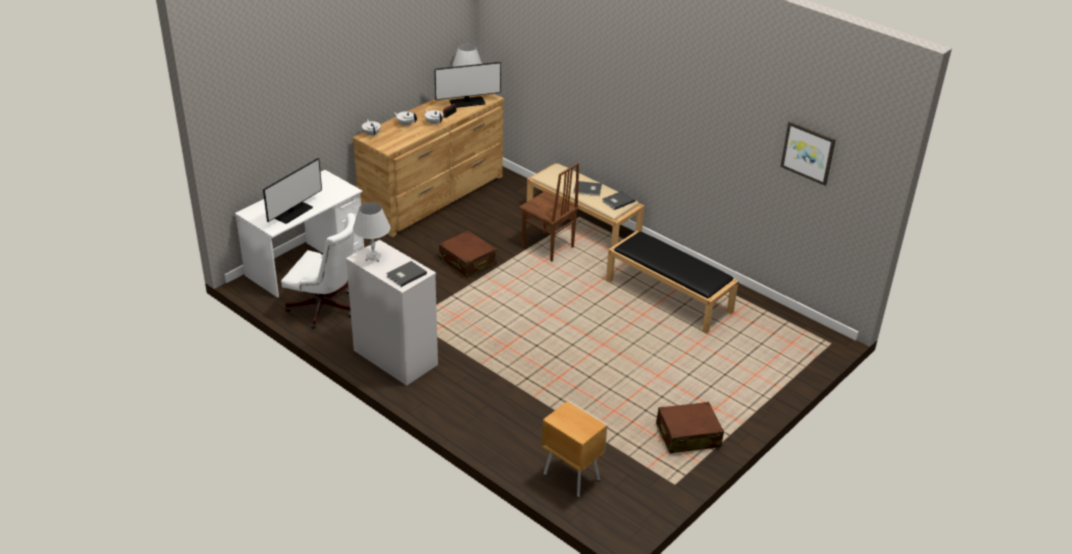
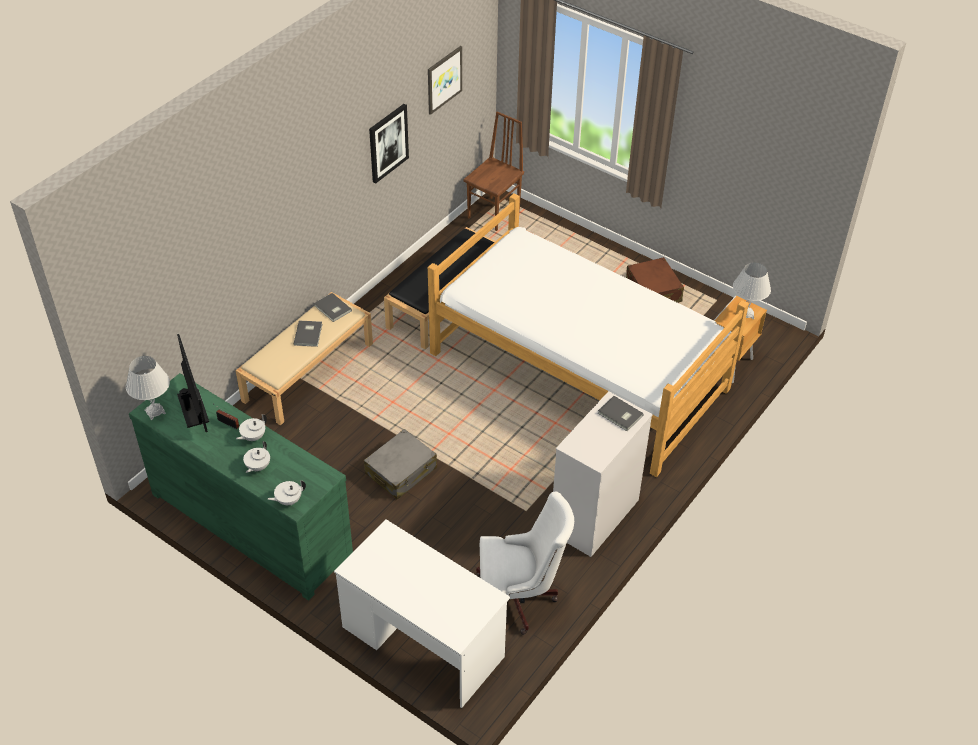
camera: 95 degrees left, 10 degrees up
(293, 212) = (451, 584): monitor -> none
(326, 309) = (519, 599): white office chair -> white office chair turned 75 degrees clockwise
(373, 257) = (594, 447): white table lamp -> white table lamp (746, 314)
(434, 196) = (251, 523): brown dresser -> green dresser
(468, 262) = (401, 471): brown suitcase -> grey suitcase
(547, 247) = (364, 400): brown chair -> brown chair (494, 214)
(570, 368) = (578, 371): none -> bed
(730, 143) = (388, 143): none -> picture

